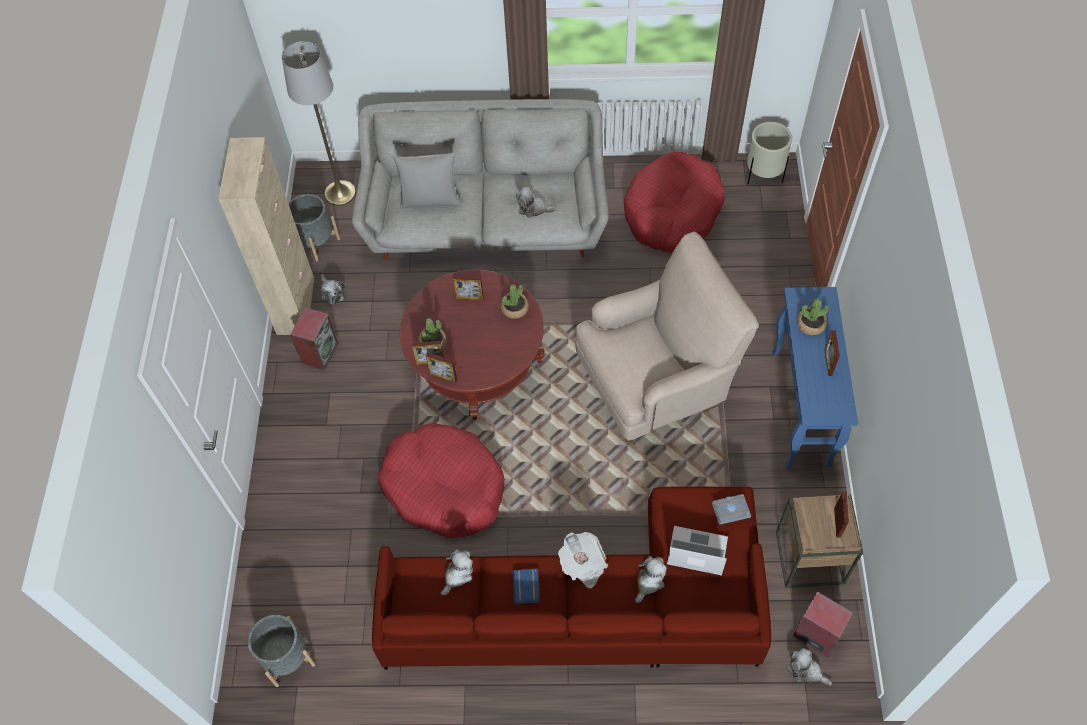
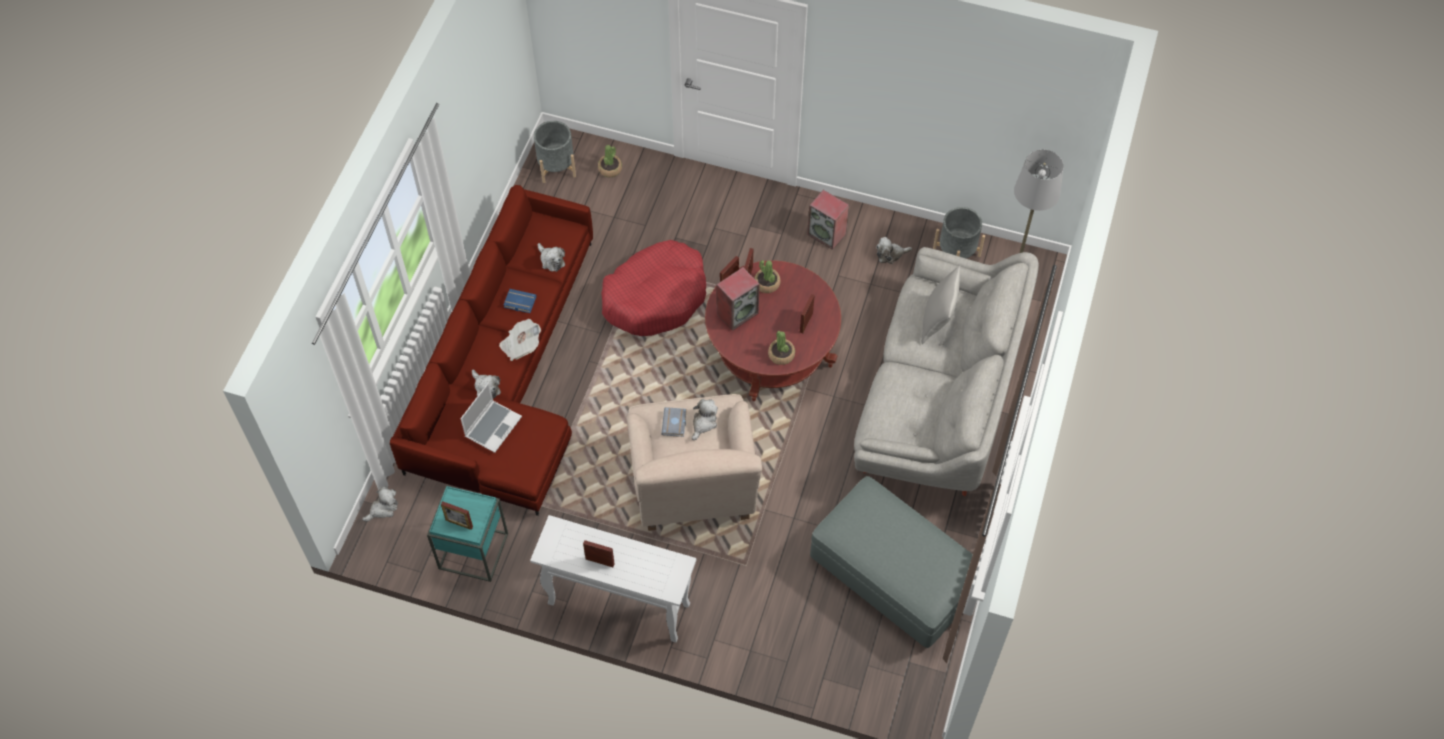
camera: 105 degrees right, 0 degrees up
(296, 306) = (884, 225): beige cabinet -> none
(533, 209) = (897, 404): plush toy -> plush toy (703, 423)
(672, 212) = (894, 574): red dog bed -> grey ottoman
(731, 509) = (518, 466): grey book -> grey book (675, 424)
(764, 175) = (917, 686): beige planter -> none
(801, 409) = (617, 604): blue console table -> white console table
(809, 557) = (473, 551): brown side table -> turquoise side table
(811, 324) = (646, 564): potted plant -> potted plant (610, 169)
(815, 634) = (407, 528): speaker -> speaker (737, 312)

